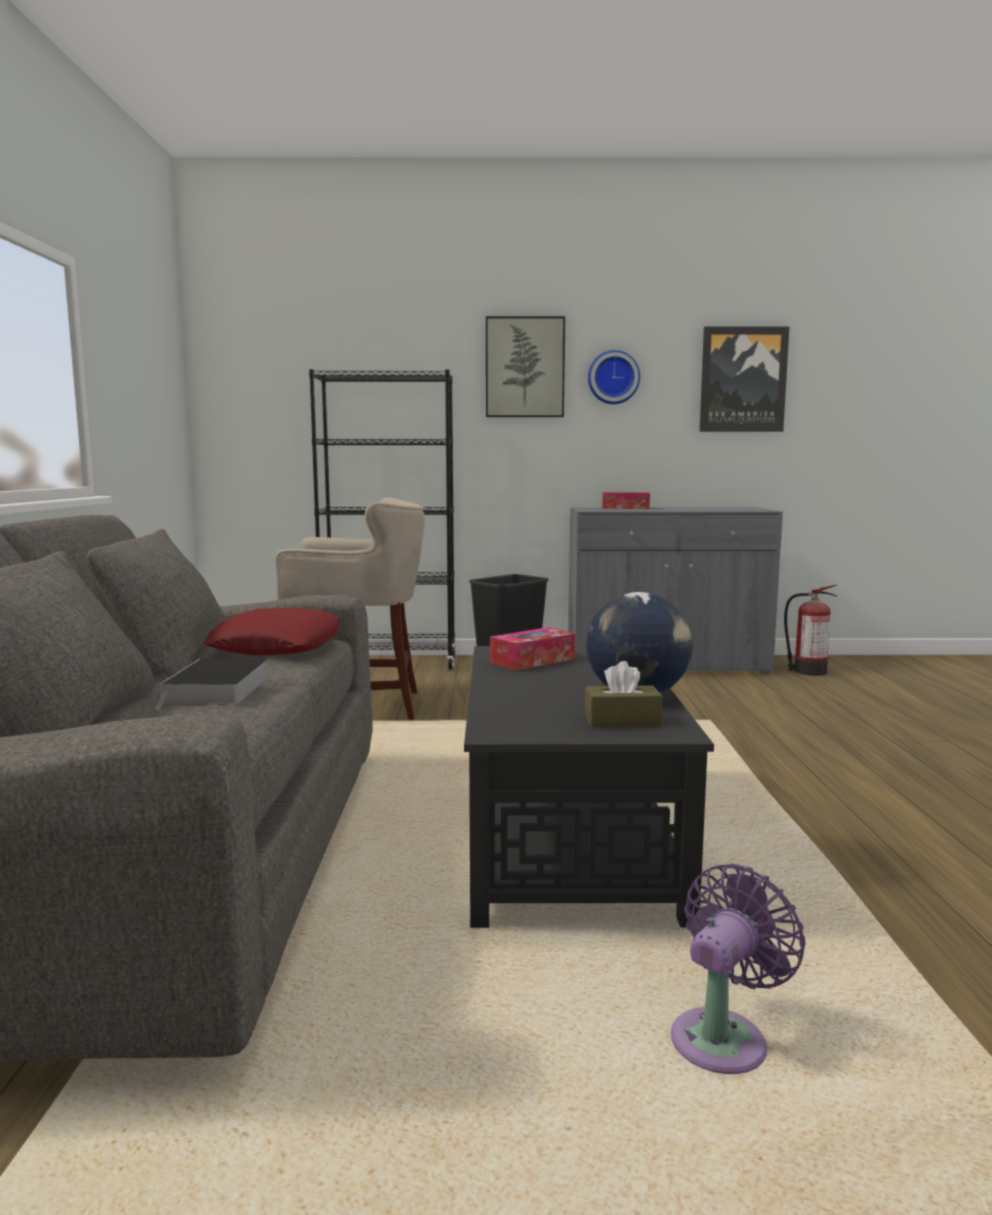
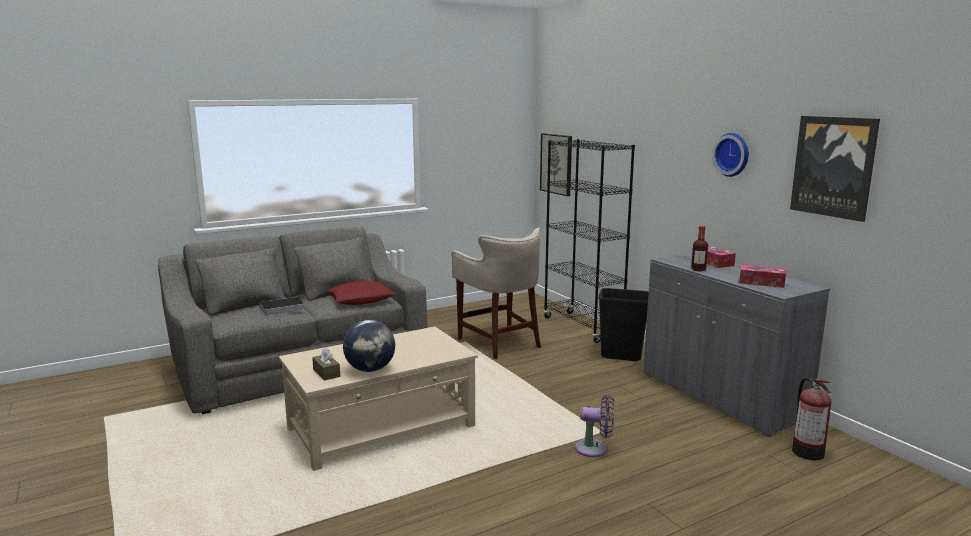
camera: 60 degrees right, 5 degrees up
(524, 367) = (679, 141): picture -> picture (556, 164)
(532, 660) = (416, 341): tissue box -> tissue box (761, 282)
(567, 836) = (382, 427): black coffee table -> beige coffee table
(648, 510) = (698, 270): none -> bottle
(723, 1037) = (239, 488): purple fan -> purple fan (595, 449)

